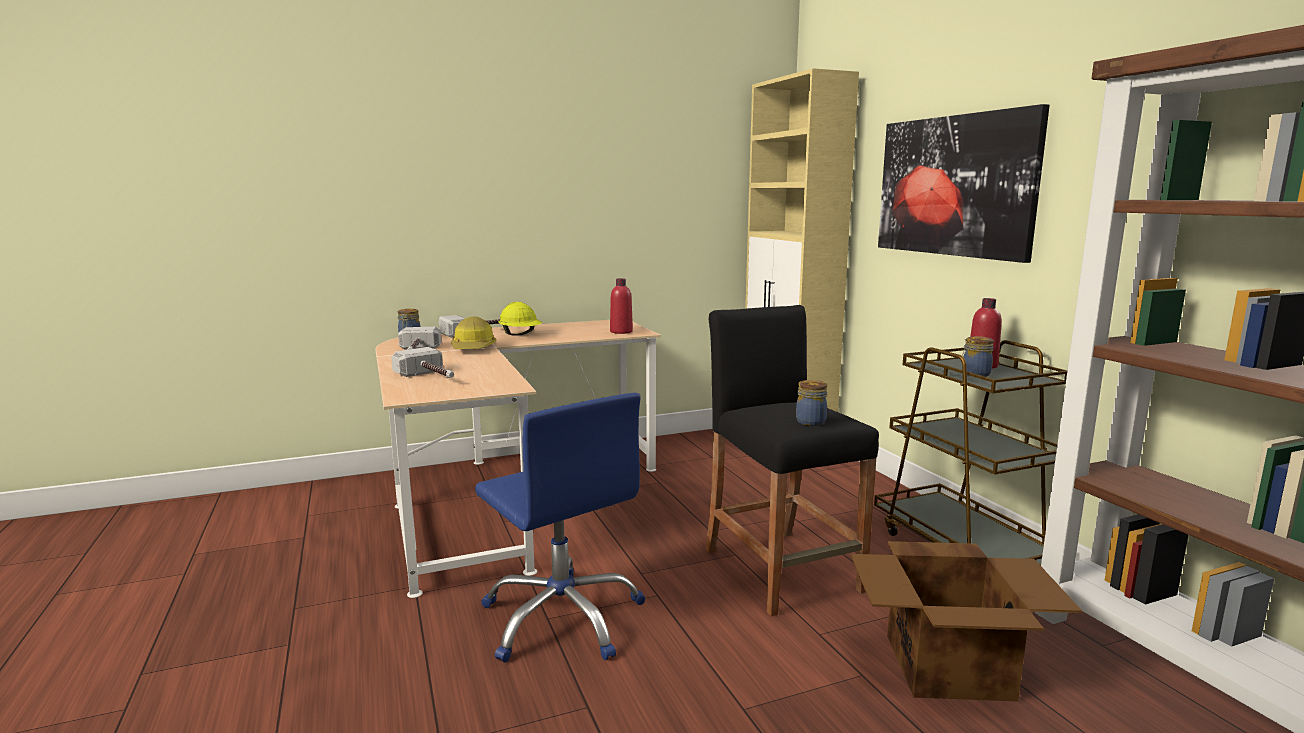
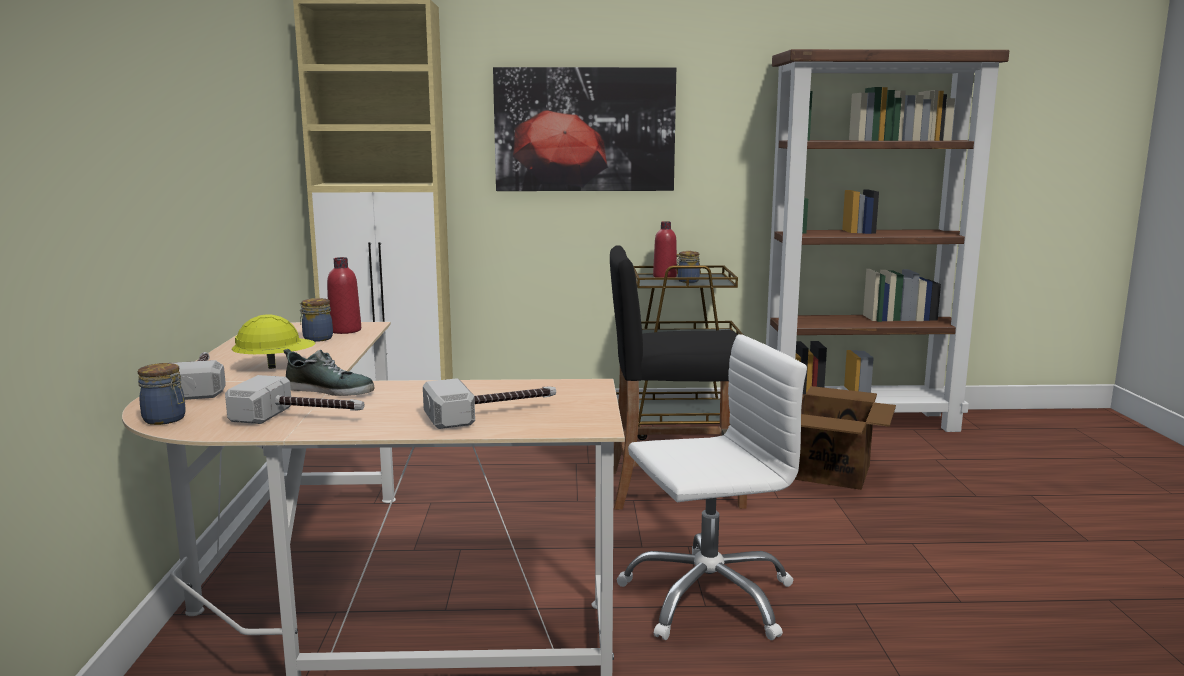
camera: 70 degrees left, 0 degrees up
(473, 348) = (330, 390): hard hat -> shoe
(563, 617) = (708, 597): blue office chair -> white office chair
(810, 421) = (720, 336): jar -> jar (317, 338)

